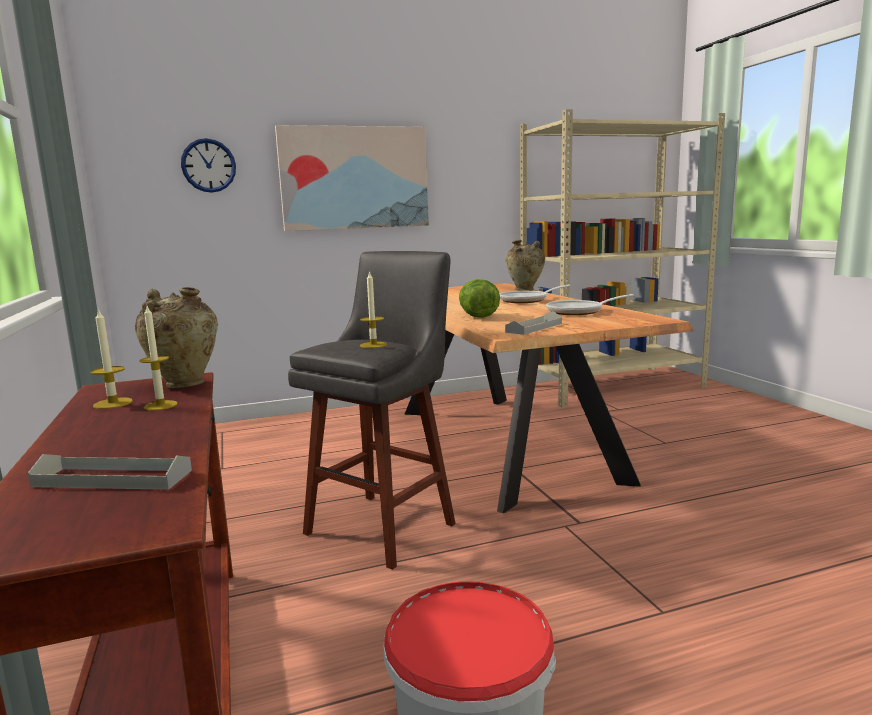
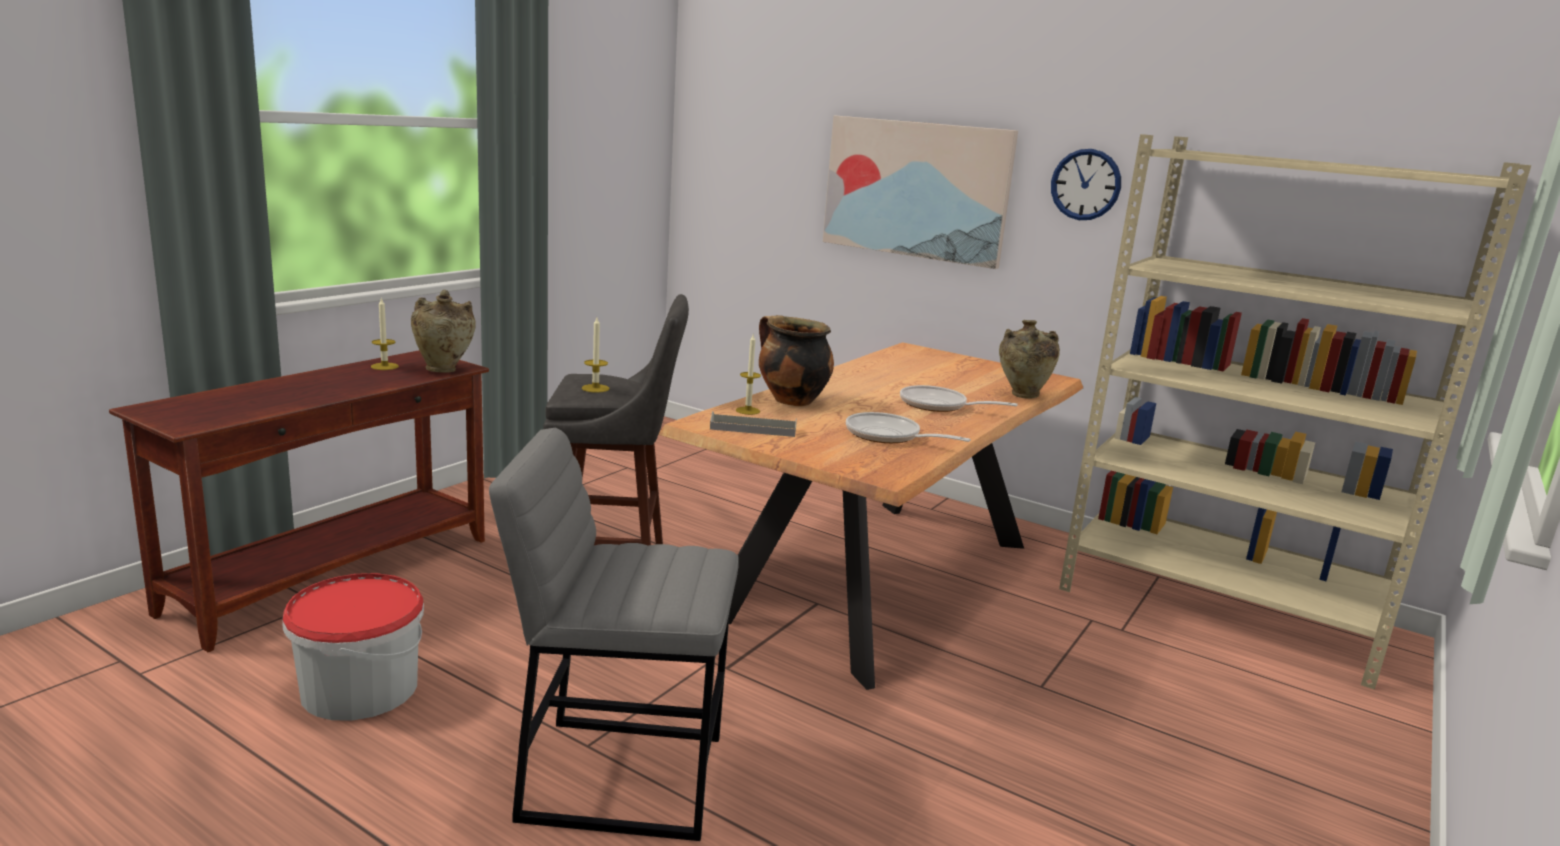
camera: 50 degrees right, 5 degrees up
(112, 478) = (246, 402): grey tray -> none
(160, 405) = (387, 377): candle -> candle (748, 411)
(208, 165) = (768, 155): wall clock -> wall clock (1085, 184)
(478, 316) = (790, 400): lettuce -> cooking pot
(716, 610) = (617, 776): none -> grey chair

